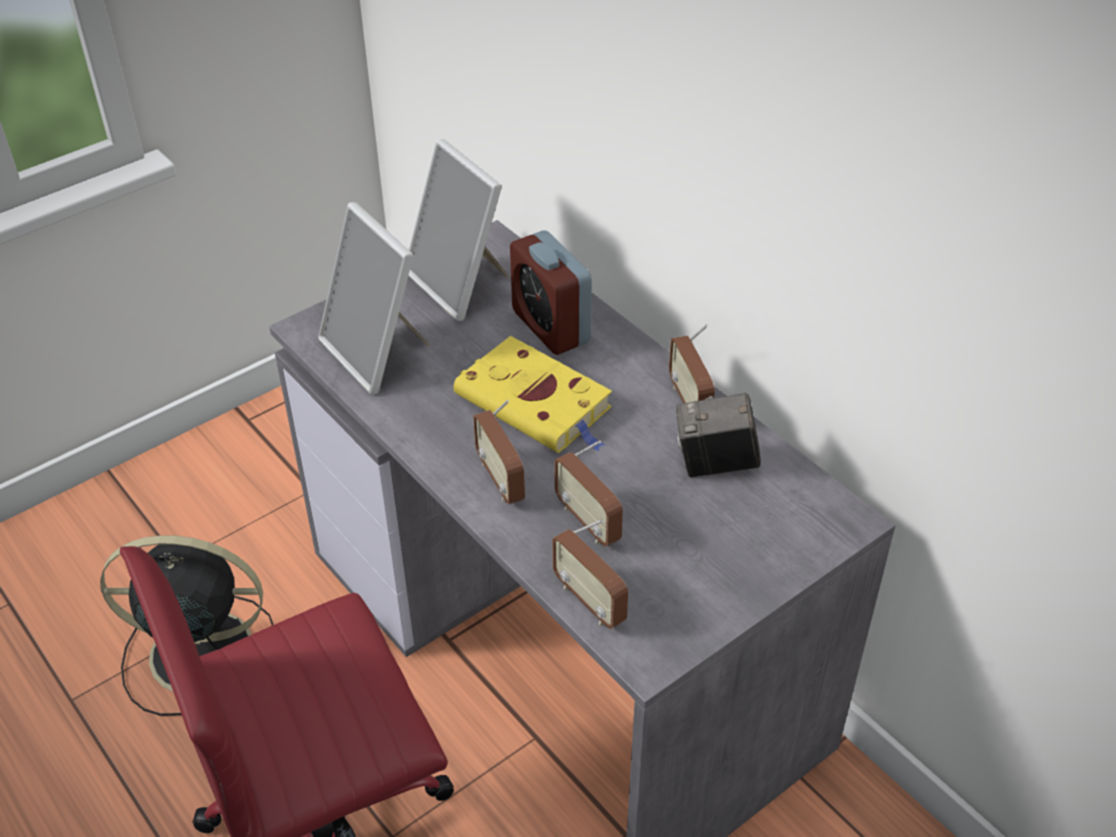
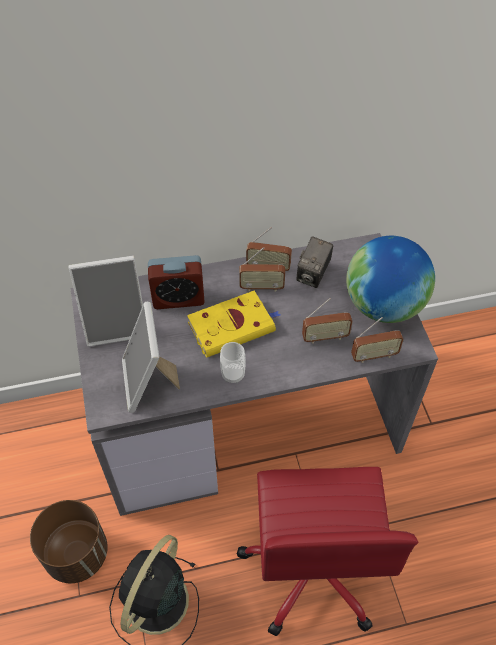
camera: 65 degrees left, 10 degrees up
(239, 531) = (77, 553): none -> brown planter
(378, 353) = (149, 382): picture frame -> picture frame turned 90 degrees clockwise
(443, 435) = (233, 374): none -> cup
(501, 480) = (279, 361): radio -> radio (261, 287)
(716, 582) = (384, 306): none -> globe

